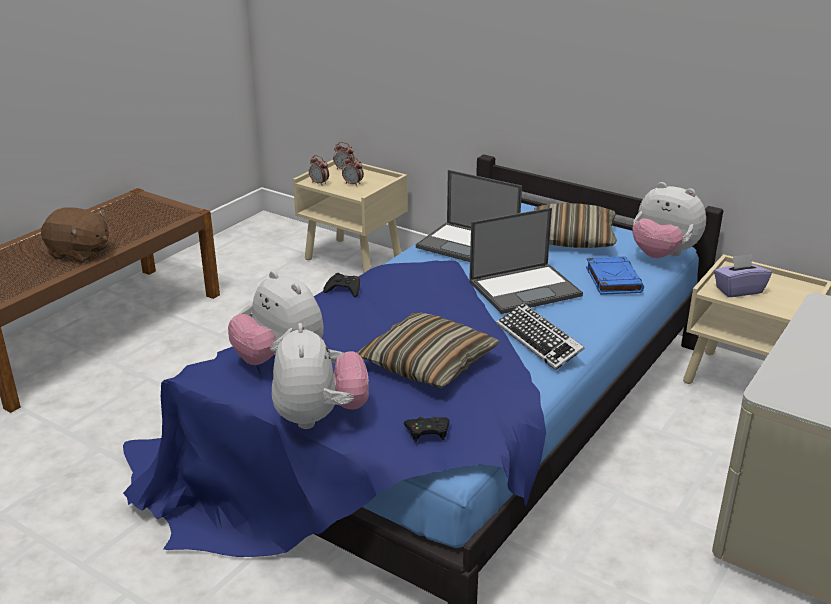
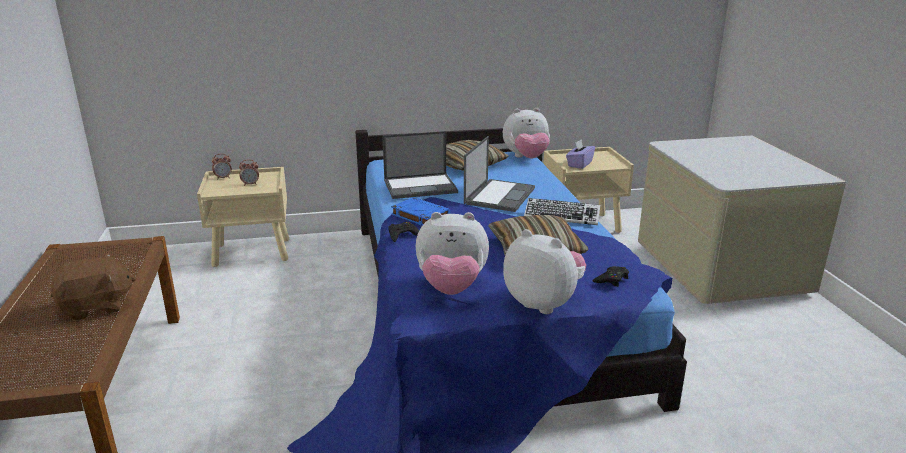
camera: 45 degrees left, 5 degrees down
(319, 183) = (222, 191): alarm clock -> none
(612, 279) = (529, 176): blue book -> blue book (419, 215)

